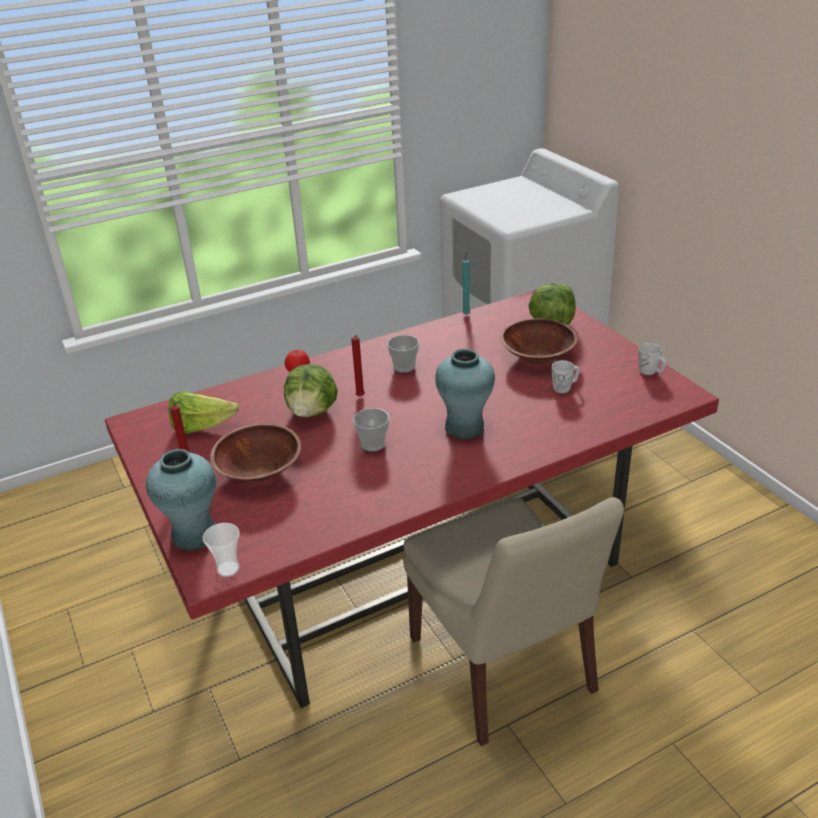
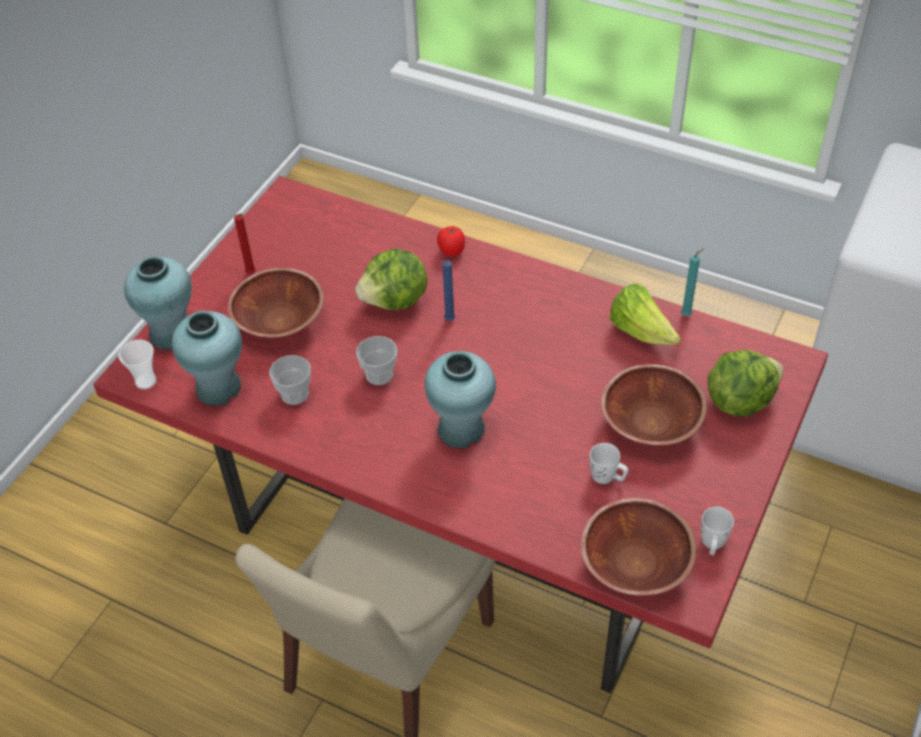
camera: 55 degrees right, 15 degrees up
(201, 427) = (313, 243): lettuce -> lettuce (641, 332)
(288, 528) = (219, 388): none -> turquoise vase
(360, 397) = (448, 321): red candle -> blue candle
(404, 367) = (531, 322): cup -> cup (294, 394)
(642, 403) = (635, 563): none -> brown bowl

